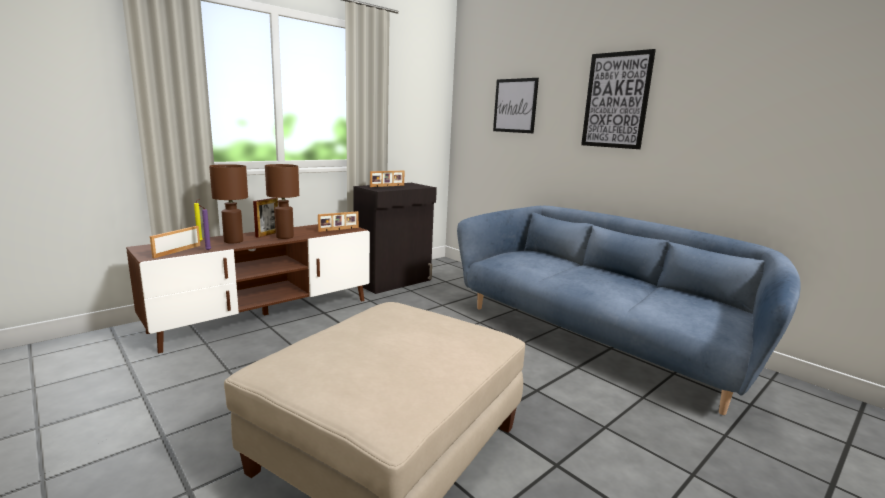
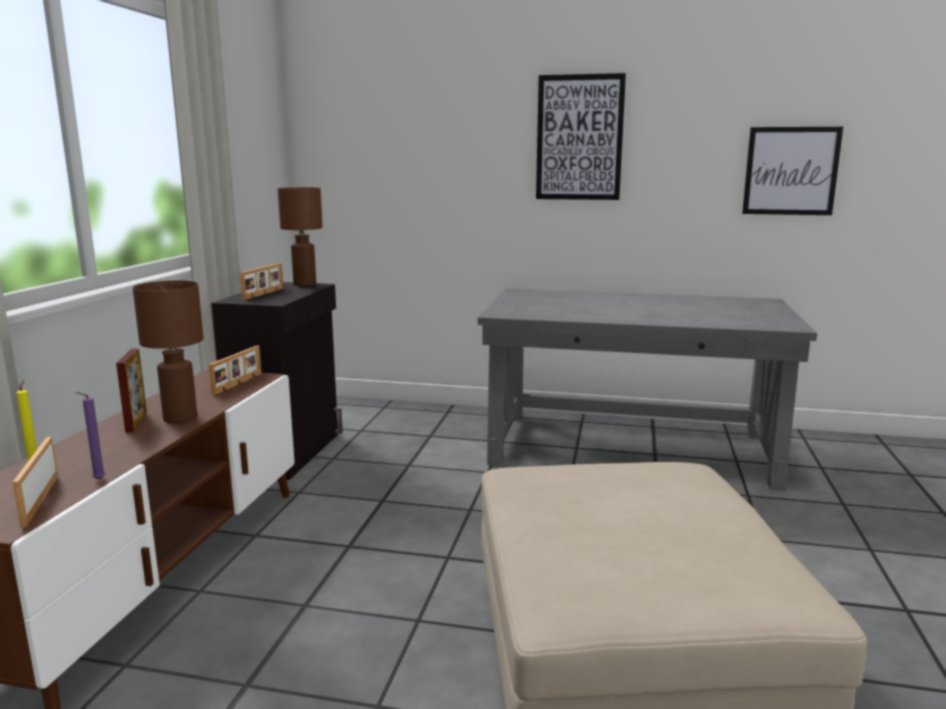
camera: 35 degrees left, 0 degrees up
(233, 241) = (104, 451): brown table lamp -> brown table lamp (304, 284)
(515, 105) = (416, 145): picture -> picture (791, 171)
(598, 338) = (630, 447): blue sofa -> grey desk

